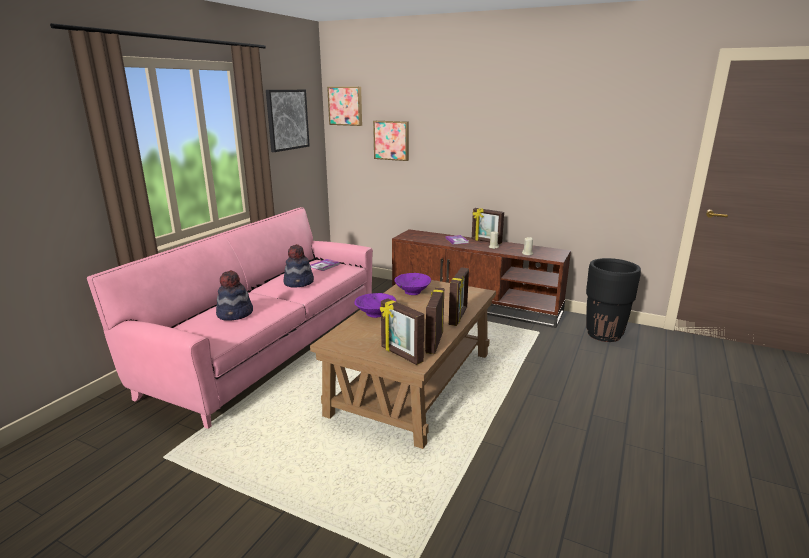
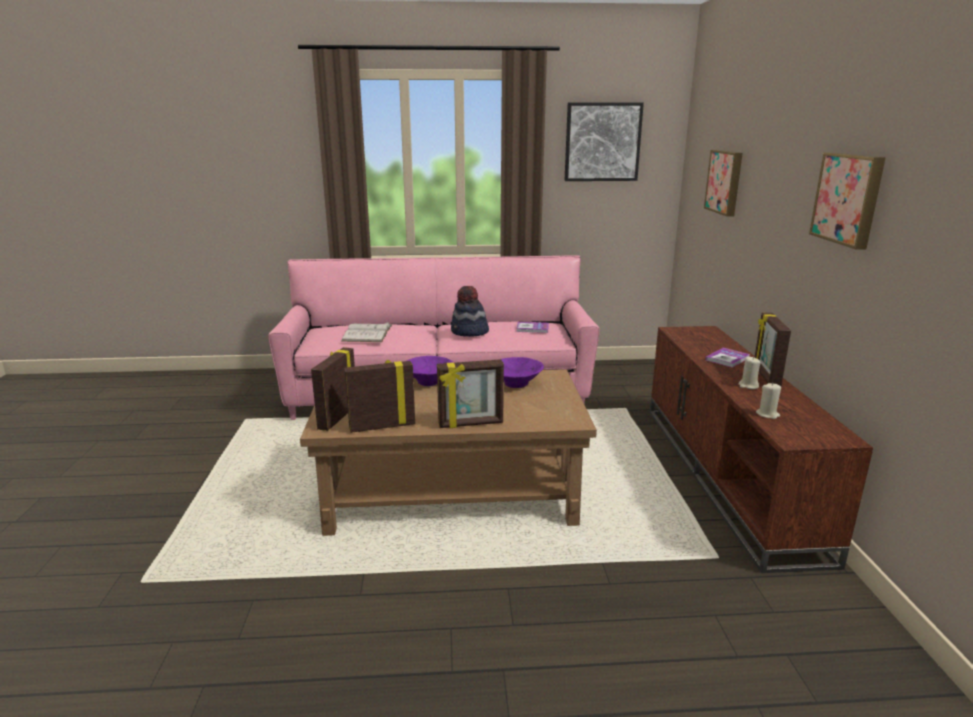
camera: 60 degrees right, 0 degrees up
(235, 314) = (367, 333): hat -> white book
(346, 106) = (700, 126): picture -> picture (849, 199)
(604, 335) = (819, 641): black planter -> none

